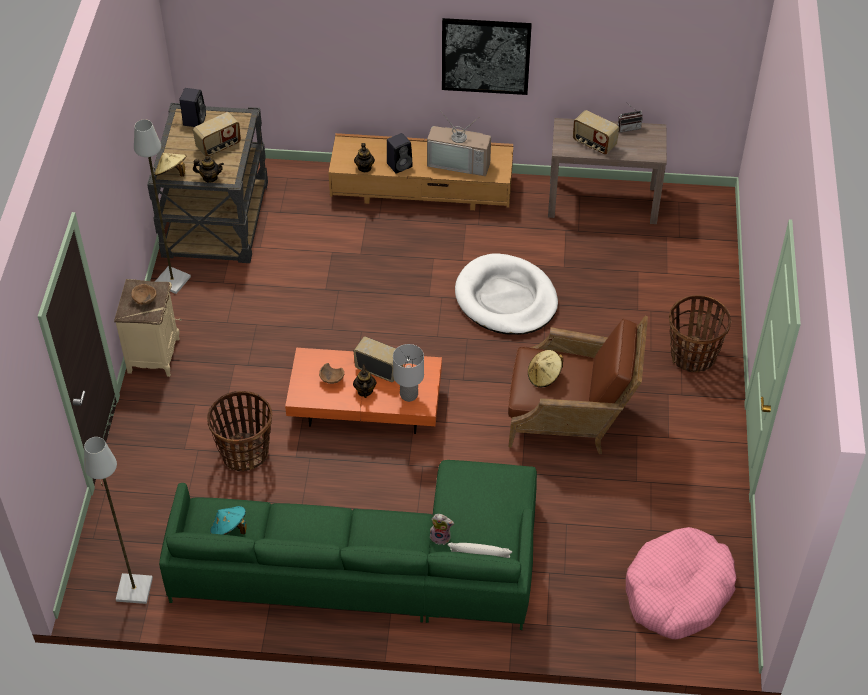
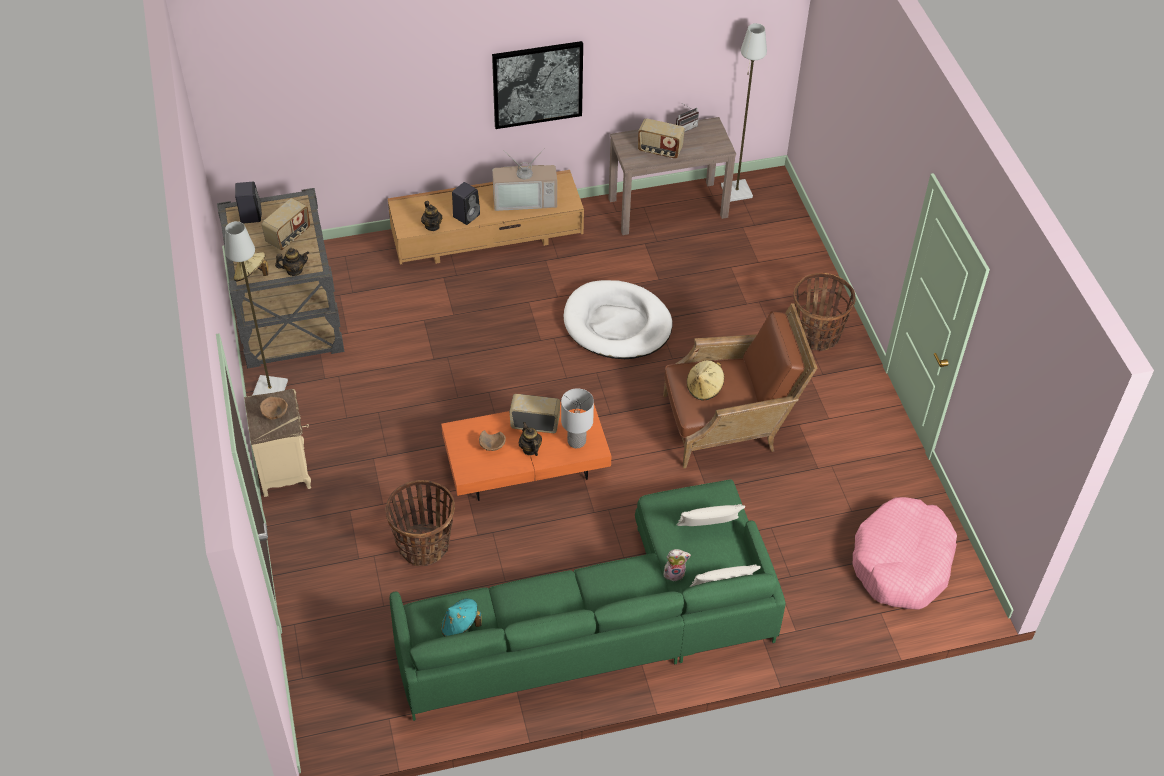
camera: 20 degrees left, 0 degrees up
(133, 590) = (369, 719): grey floor lamp -> grey floor lamp (736, 192)
(491, 504) = (708, 526): none -> white pillow

